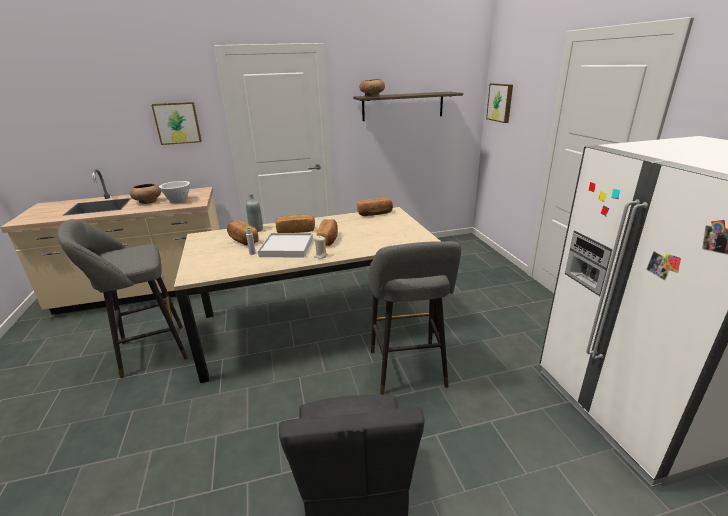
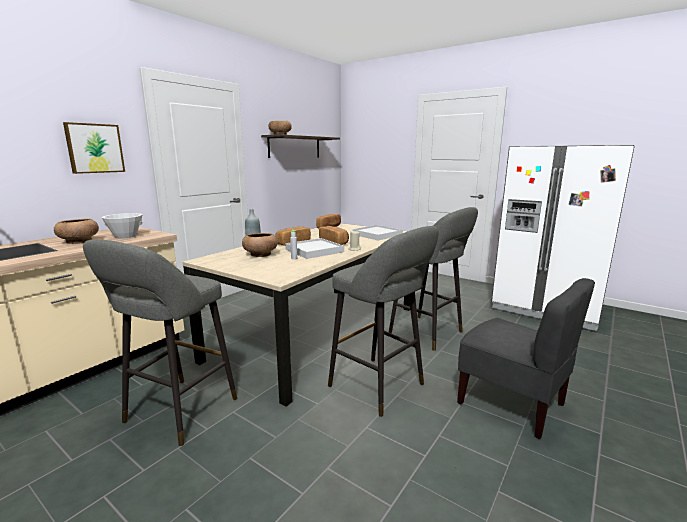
camera: 40 degrees left, 10 degrees down
(242, 240) = (260, 254): bread -> brown bowl
(278, 406) = (380, 387): none -> grey stool
(392, 238) = (377, 235): none -> white tray
(500, 102) = (360, 146): picture -> none

